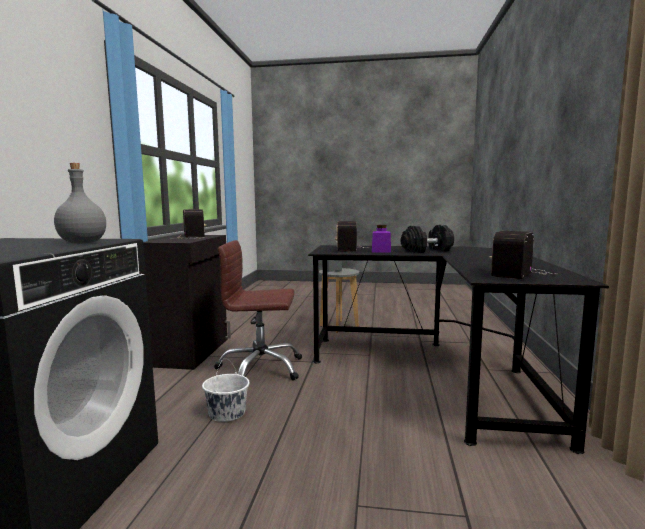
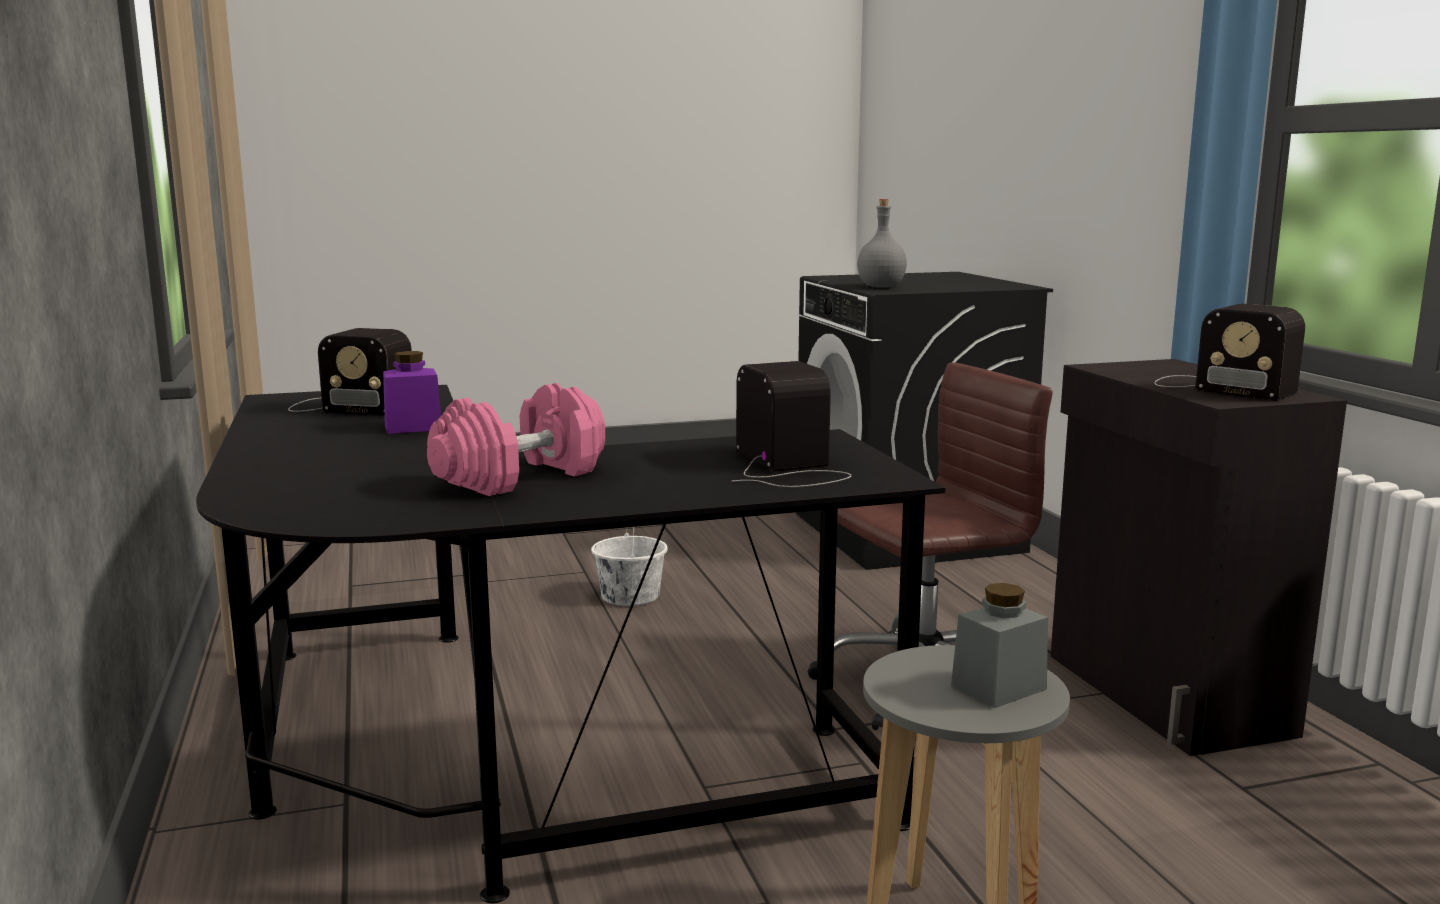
camera: 155 degrees right, 5 degrees up
(227, 413) = (842, 608): white bucket -> white bucket (630, 596)
(381, 251) = (663, 458): purple jar -> purple jar (413, 427)
(427, 250) = (521, 476): black dumbbell -> pink dumbbell
(518, 272) = (347, 406): radio -> radio turned 90 degrees clockwise

